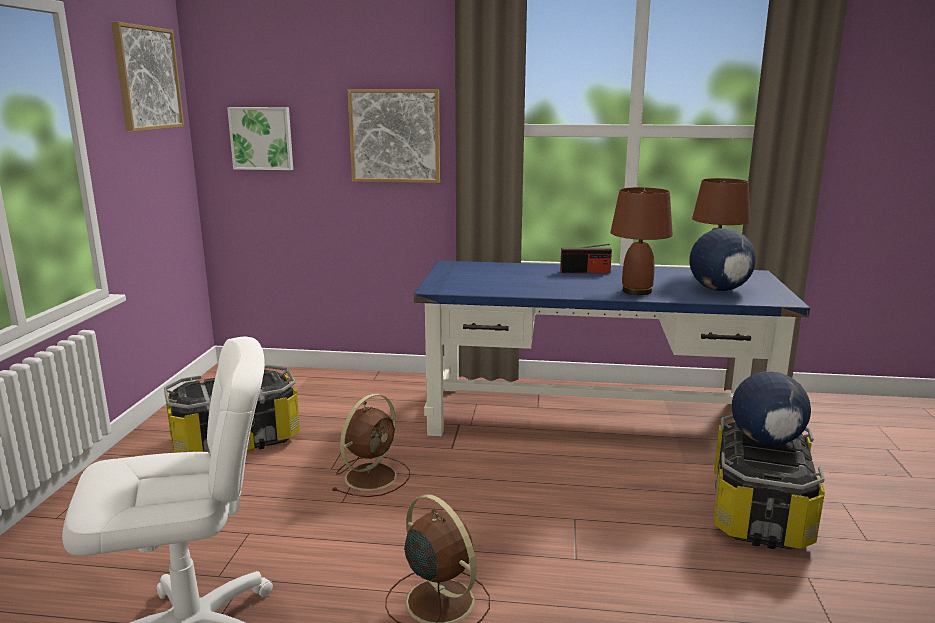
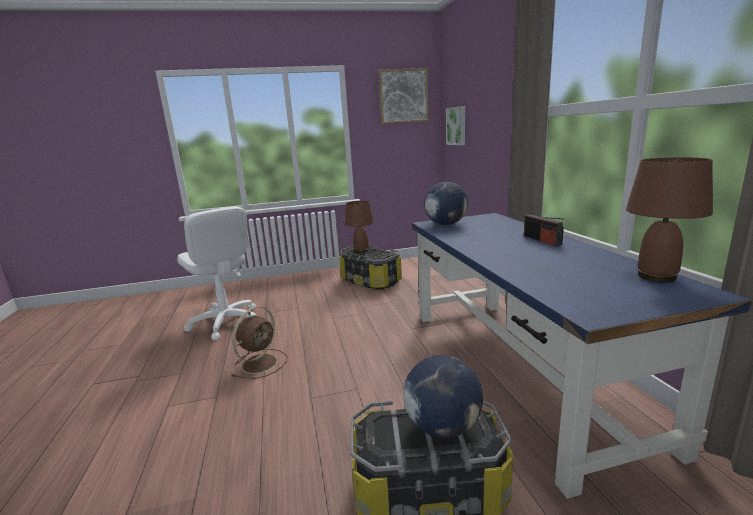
camera: 70 degrees right, 0 degrees up
(372, 476) = (362, 317): brown fan -> none
(395, 136) = (499, 121): picture -> none
(636, 291) = (509, 259): brown table lamp -> brown table lamp (361, 251)
(718, 289) = (577, 284): globe -> globe (446, 224)

